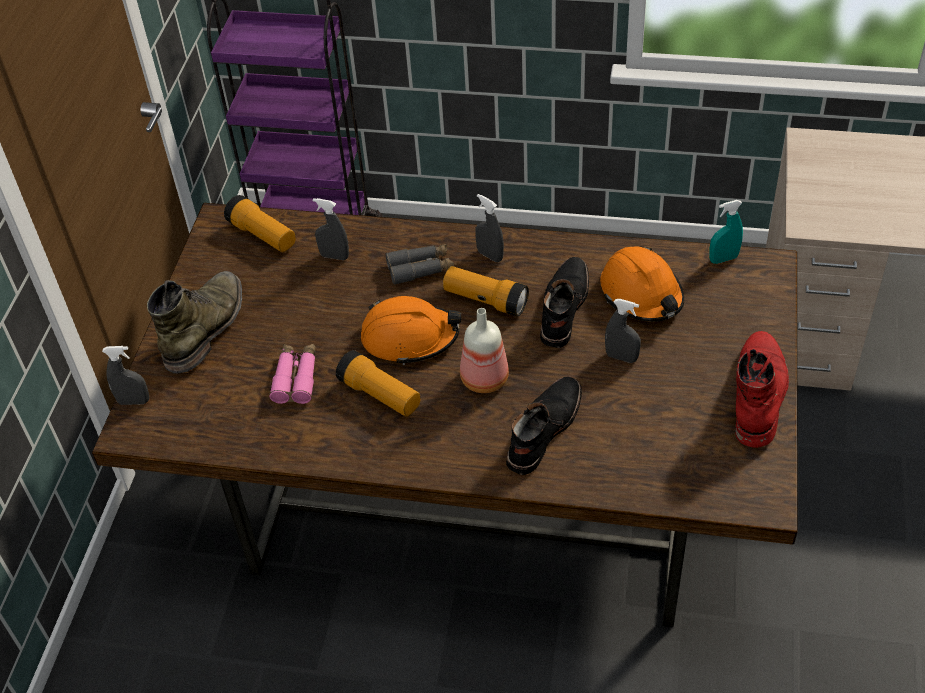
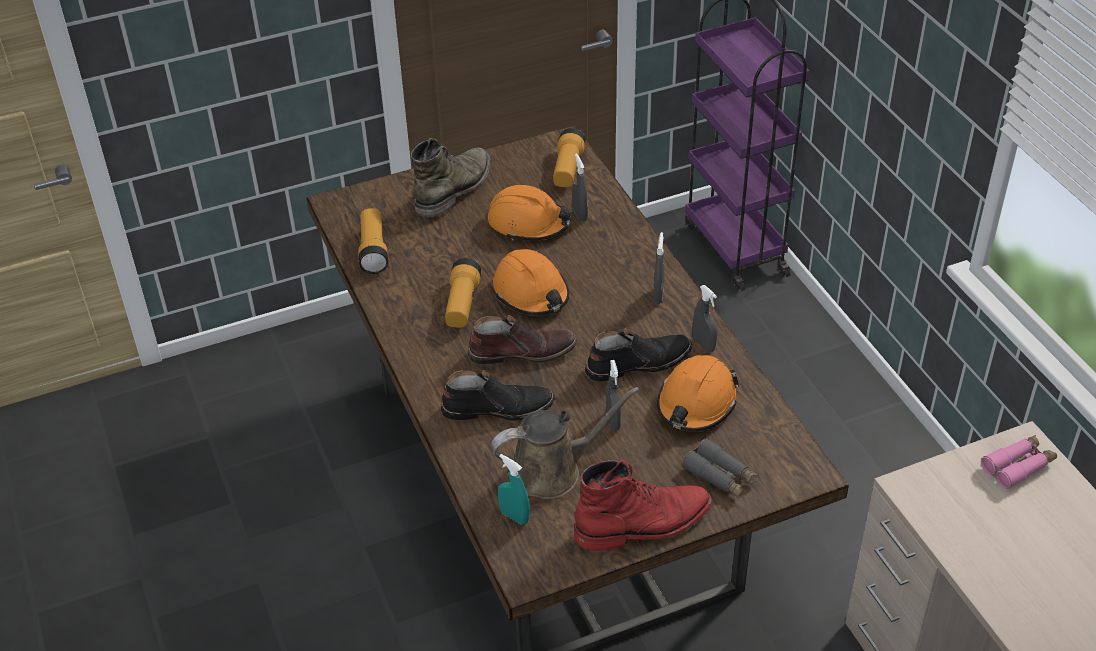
camera: 55 degrees right, 5 degrees down
(134, 401) = (362, 191): grey spray bottle -> grey spray bottle (703, 344)
(206, 327) = (454, 189): green boot -> green boot turned 45 degrees counterclockwise
(296, 378) = (444, 255): pink binoculars -> pink binoculars (1018, 466)
(312, 296) = (529, 223): none -> orange hard hat
(420, 268) = (608, 265): grey binoculars -> grey binoculars (720, 476)
(483, 379) = (522, 351): bottle -> brown boot
(485, 300) = (606, 315): flashlight -> flashlight (373, 250)
(652, 427) = (552, 471): none -> brown watering can
(723, 259) = (788, 438): turquoise spray bottle -> turquoise spray bottle (514, 516)

